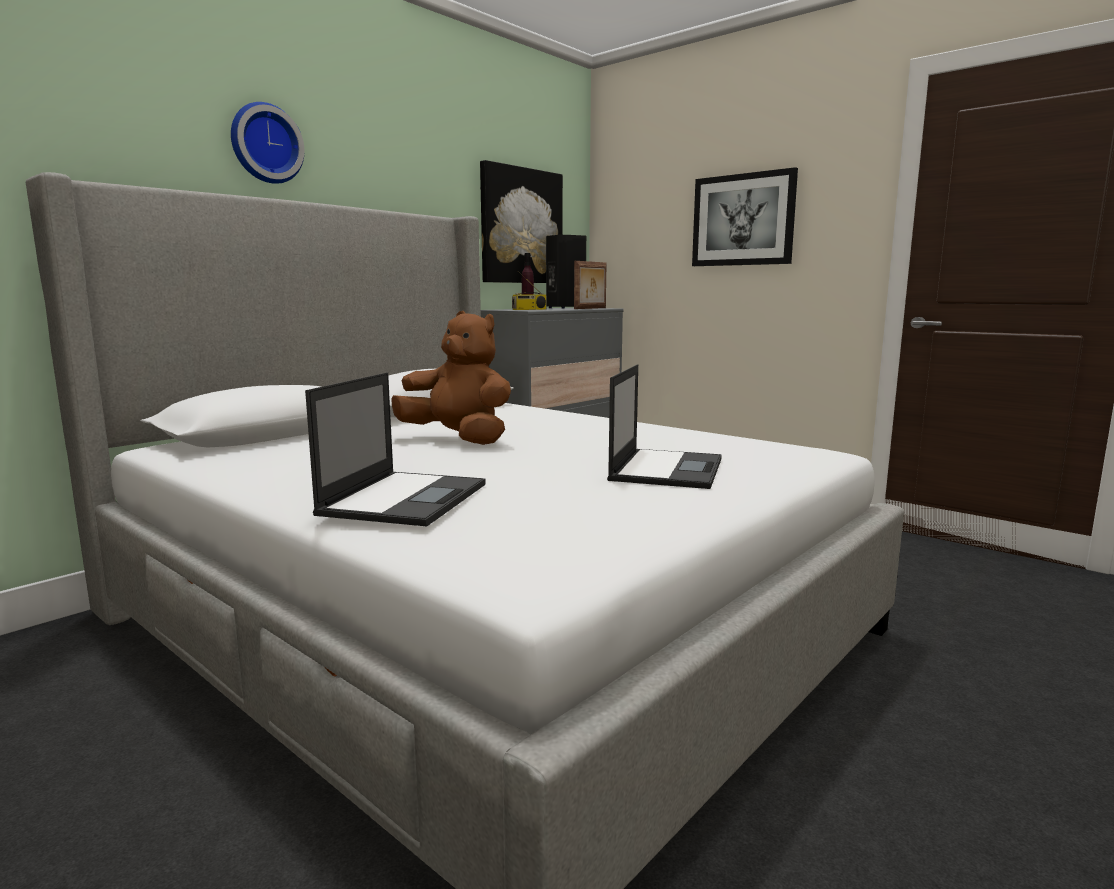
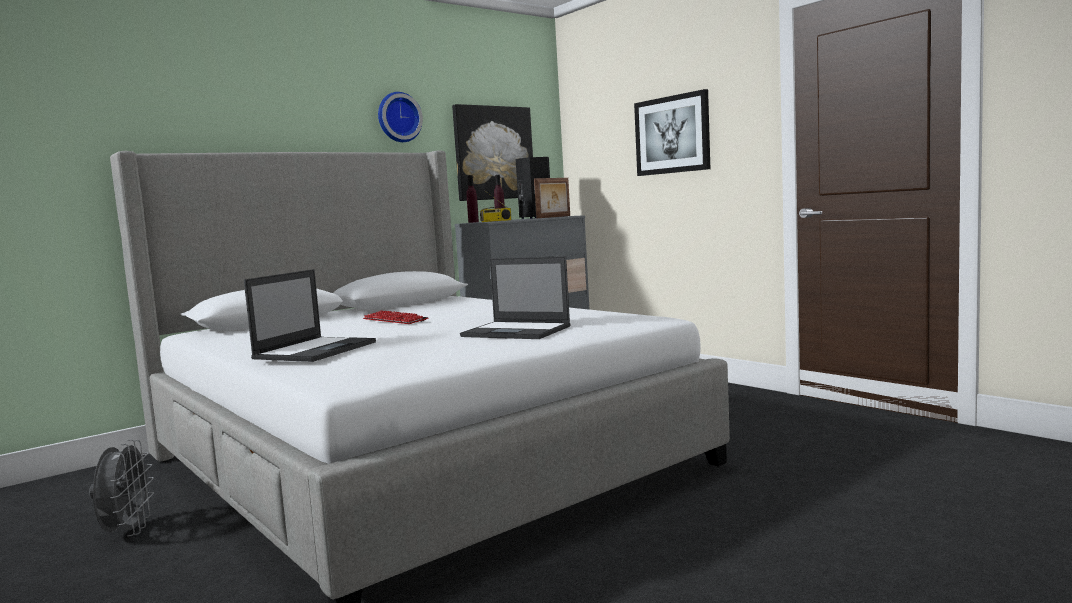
camera: 10 degrees right, 5 degrees down
(90, 773) = (127, 532): none -> grey fan
(265, 144) = (274, 113): wall clock -> wall clock (398, 117)
(458, 439) = (395, 320): brown plush toy -> keyboard
(500, 309) = (473, 222): none -> purple bottle
(667, 469) = (517, 331): laptop -> laptop turned 90 degrees clockwise

